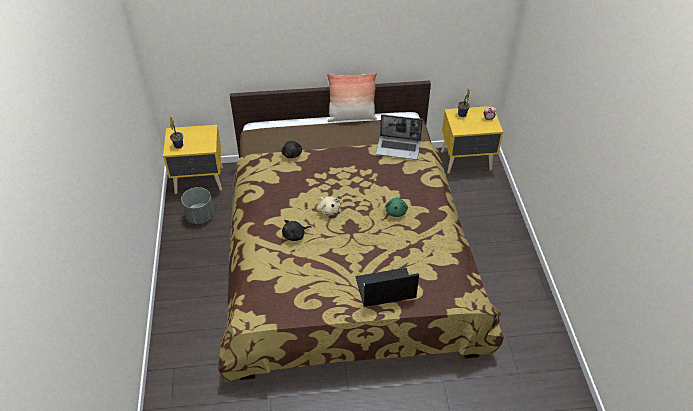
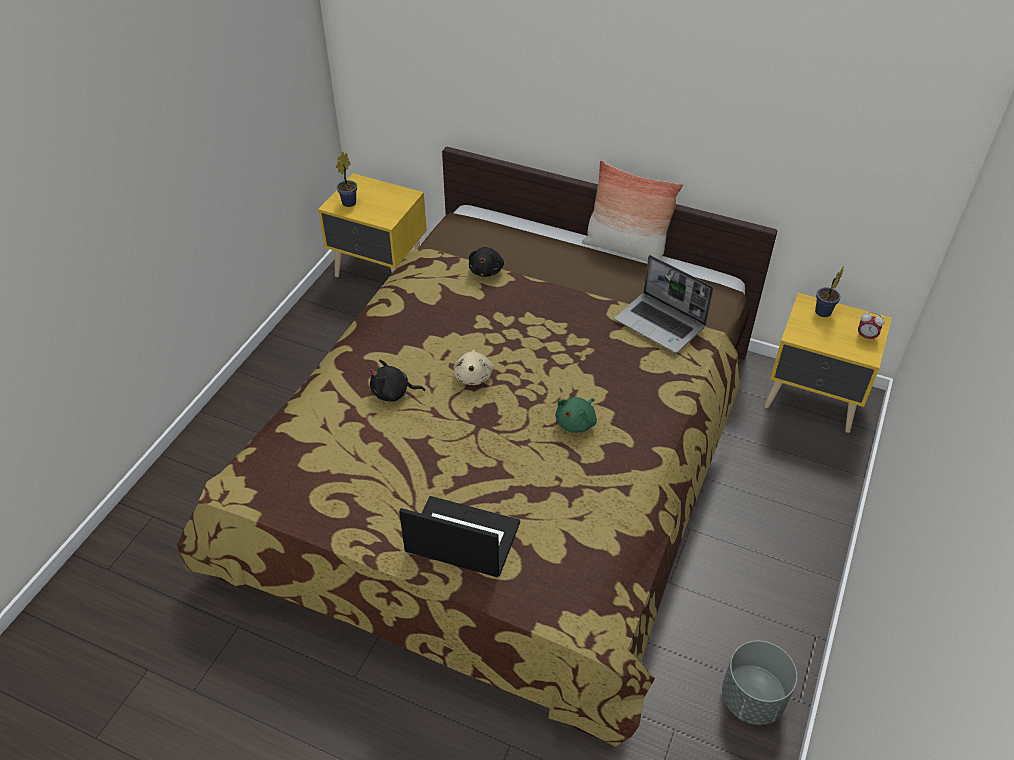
camera: 30 degrees right, 0 degrees up
(200, 216) = (343, 320): grey planter -> grey planter (751, 699)

